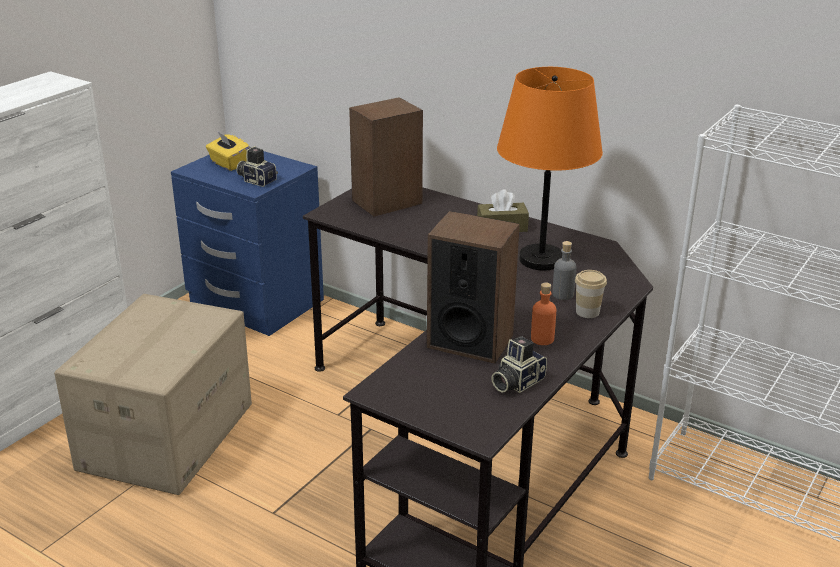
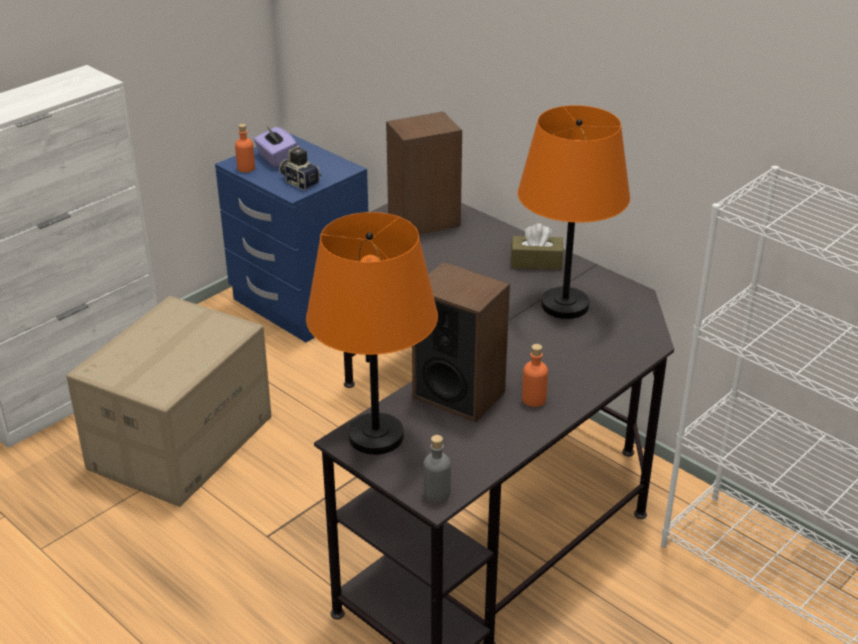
camera: 10 degrees right, 5 degrees up
(202, 173) = (246, 168): none -> orange bottle
(228, 164) = (276, 159): yellow tissue box -> purple tissue box
(402, 384) = (375, 436): none -> orange table lamp
(516, 382) = (490, 446): camera -> none
(563, 294) = (573, 349): grey bottle -> grey bottle (437, 493)
(587, 312) = (592, 372): cup -> none

